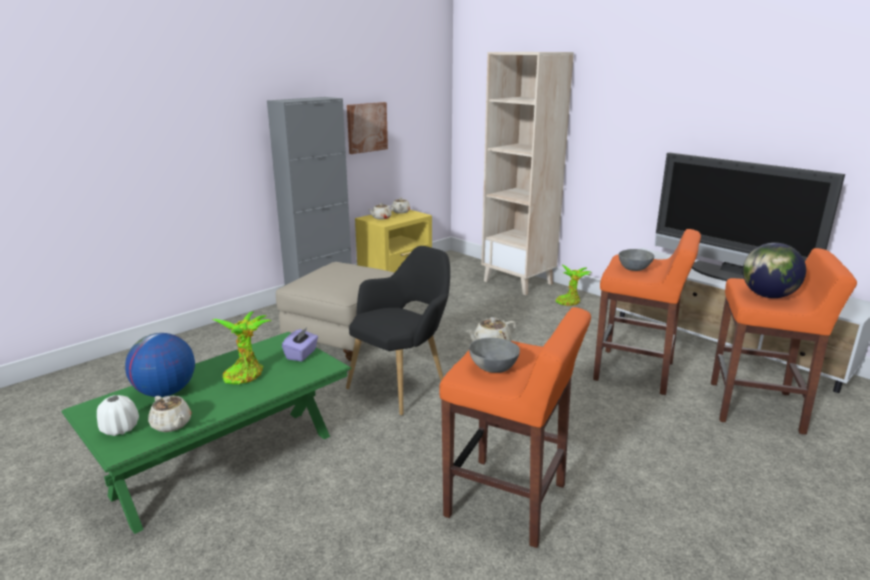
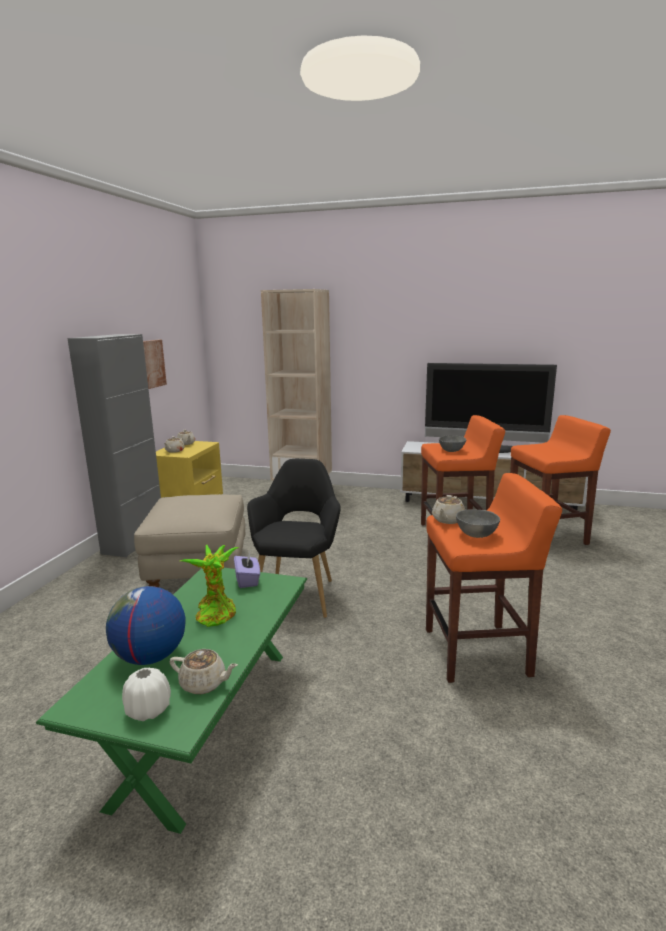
camera: 30 degrees left, 5 degrees down
(569, 302) = (357, 496): potted plant -> none
(767, 296) = (551, 452): globe -> none

